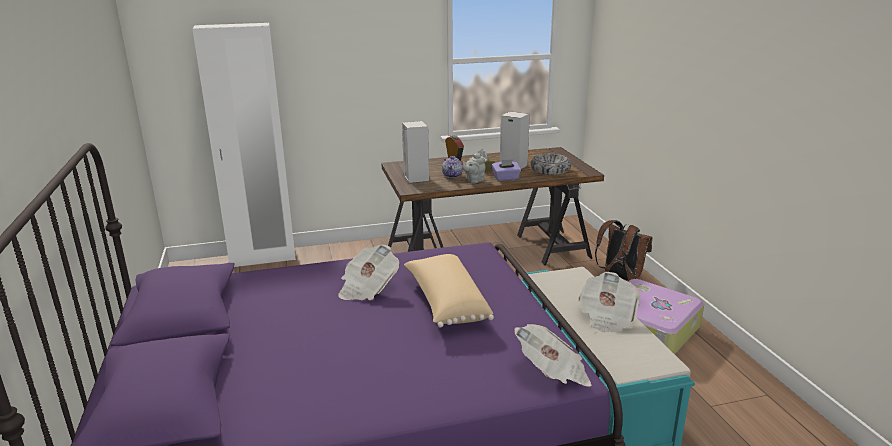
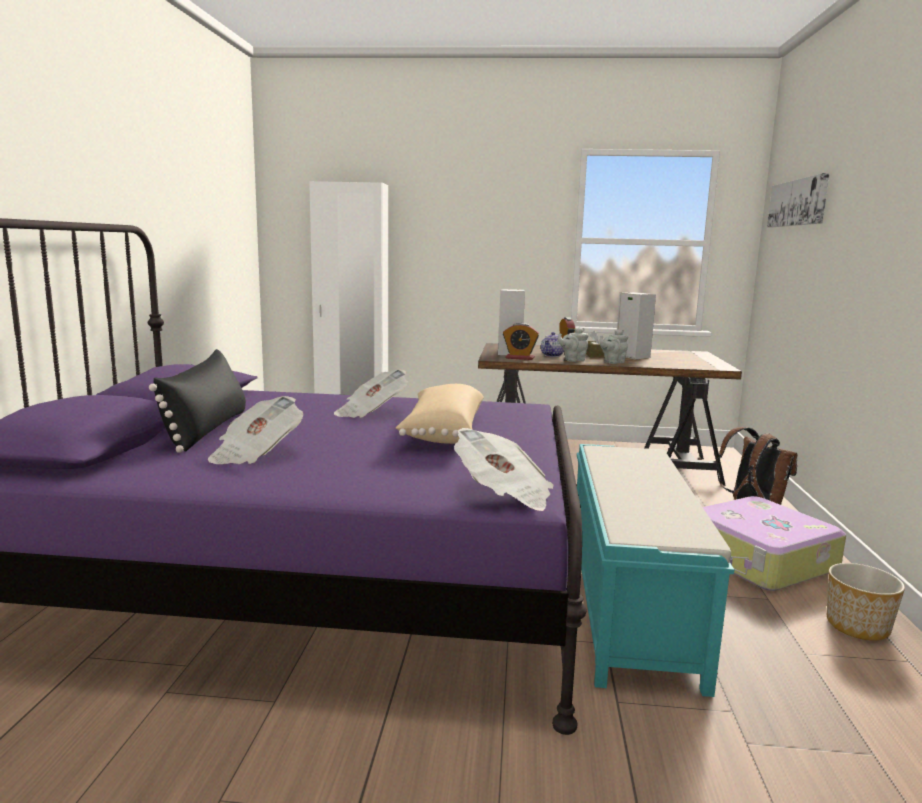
camera: 20 degrees right, 10 degrees down
(252, 347) = (207, 430): none -> black pillow
(430, 185) = (519, 358): none -> alarm clock
(506, 178) = (612, 362): purple tissue box -> grey teapot
(550, 170) = (674, 362): bowl -> none
(606, 317) = (652, 489): newspaper -> newspaper (256, 454)
(633, 33) = (798, 203): none -> picture
(730, 374) = (858, 627): none -> planter

